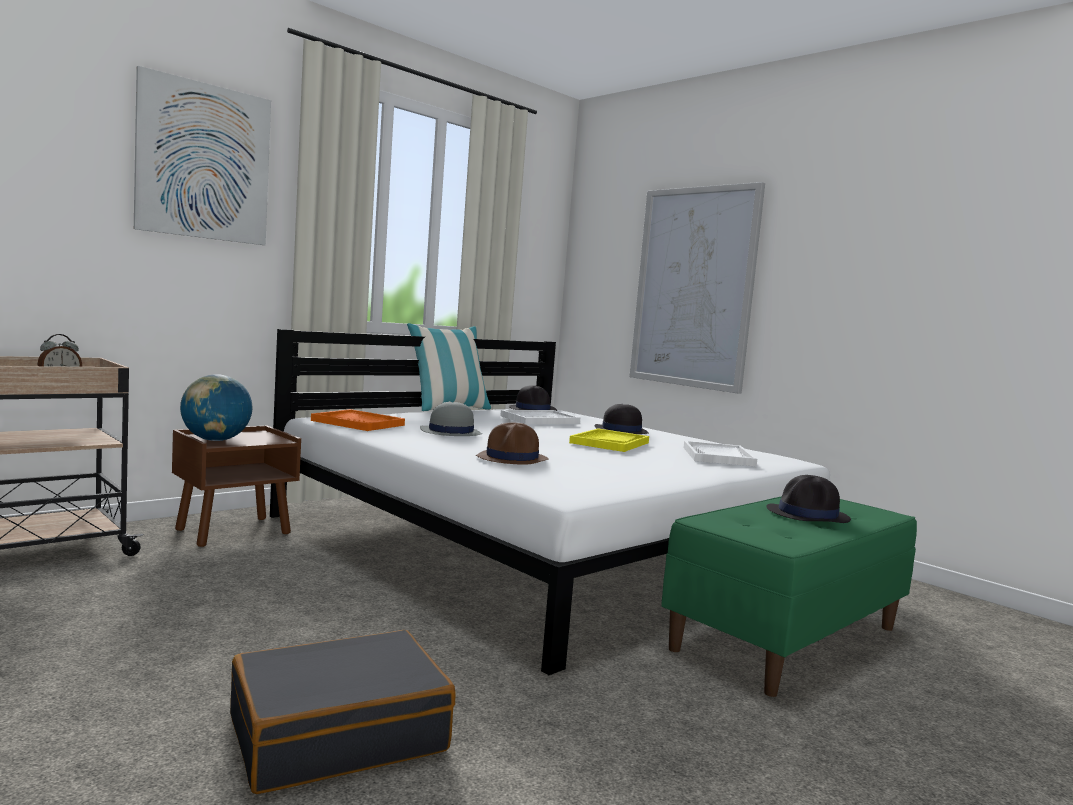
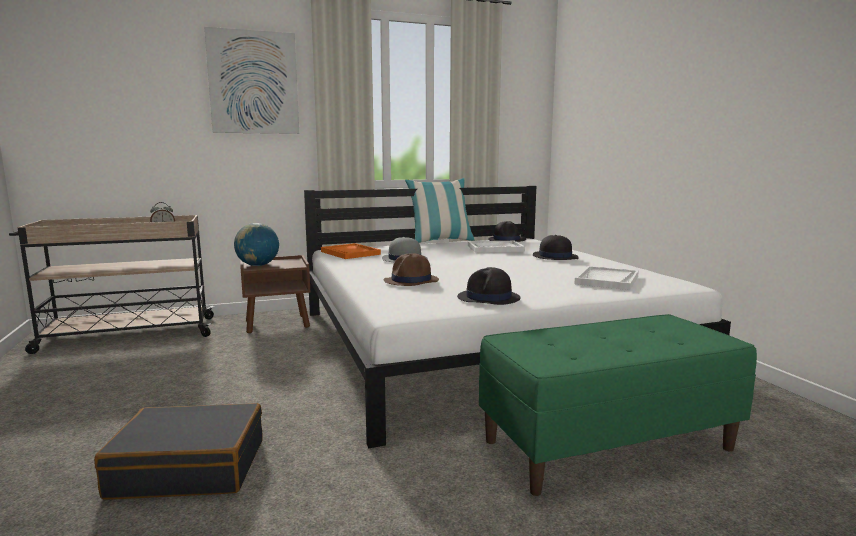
camera: 25 degrees right, 5 degrees up
(609, 443) = (522, 267): yellow tray -> none
(694, 287) = (636, 131): picture -> none
(808, 515) = (626, 337): black hat -> black hat (488, 298)

